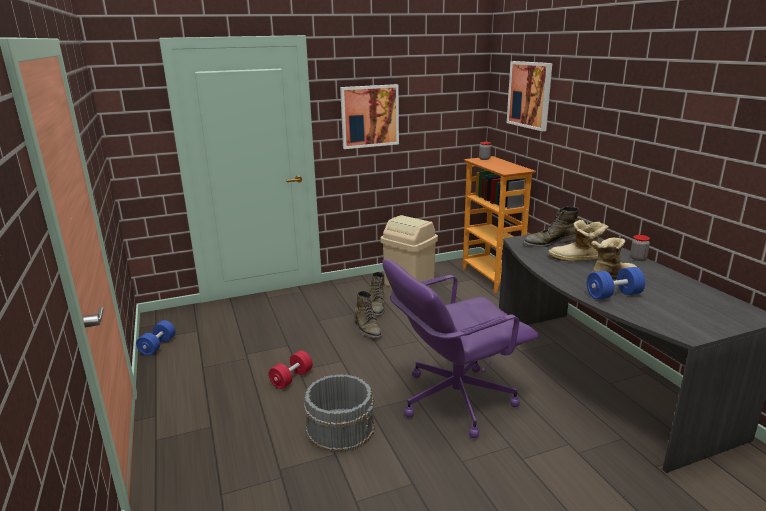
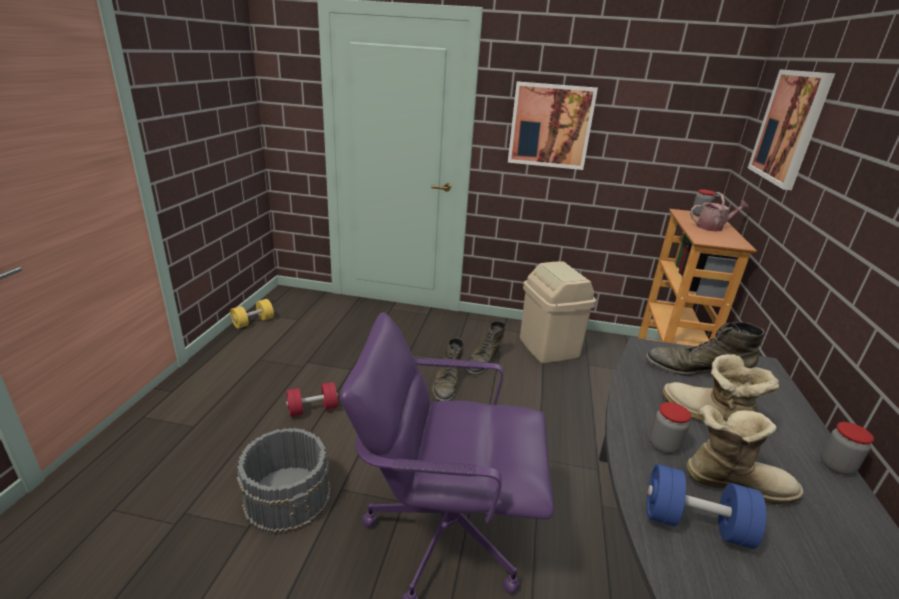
camera: 30 degrees right, 5 degrees up
(158, 346) = (253, 322): blue dumbbell -> yellow dumbbell
(500, 164) = (713, 227): none -> watering can
(572, 275) = (663, 445): none -> jar

